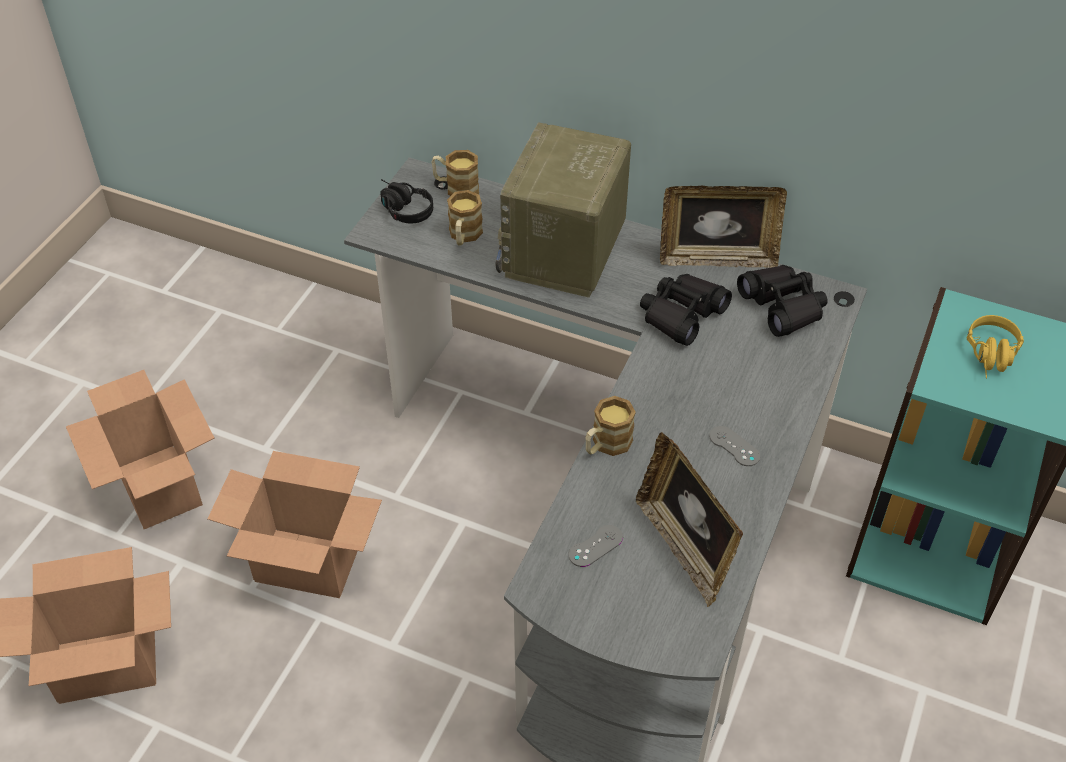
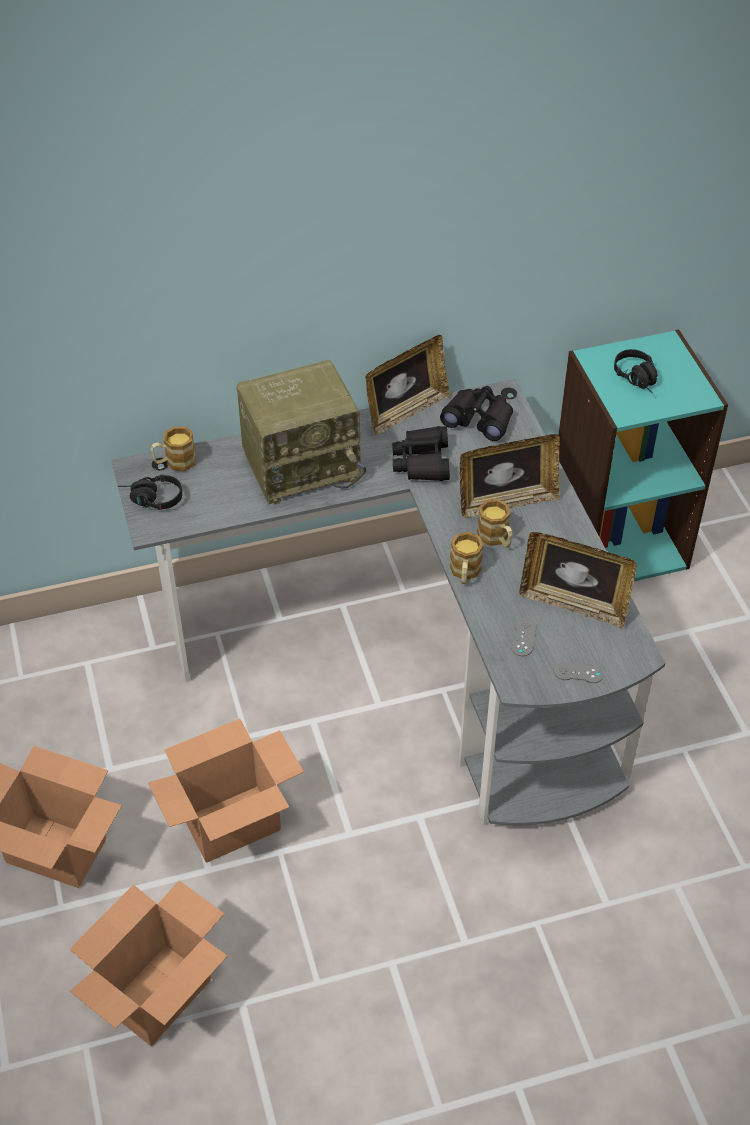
camera: 40 degrees left, 0 degrees up
(464, 236) = (219, 493): mug -> mug (496, 539)
(565, 253) = (302, 465): radio -> radio turned 90 degrees counterclockwise
(725, 402) = (506, 502): none -> picture frame
(734, 446) = (539, 525): grey game controller -> grey game controller (578, 673)
(992, 358) = (639, 380): yellow headphones -> black headphones

